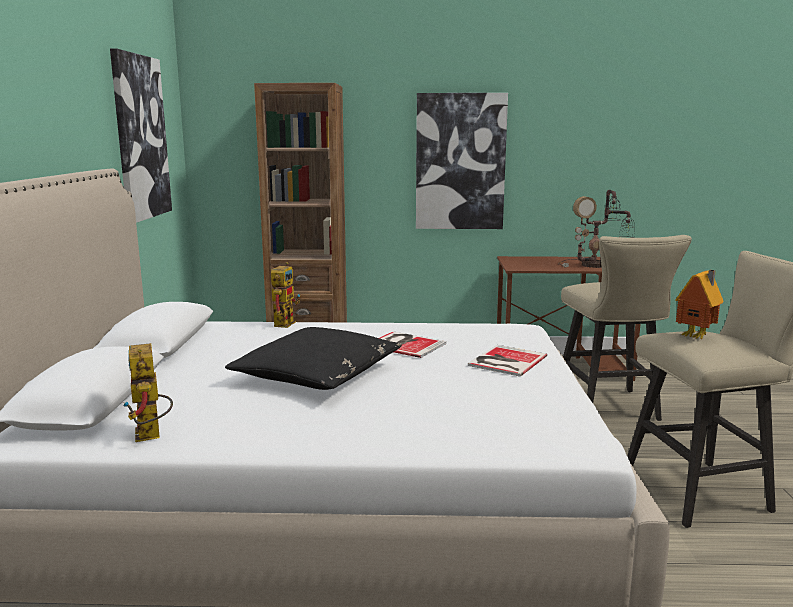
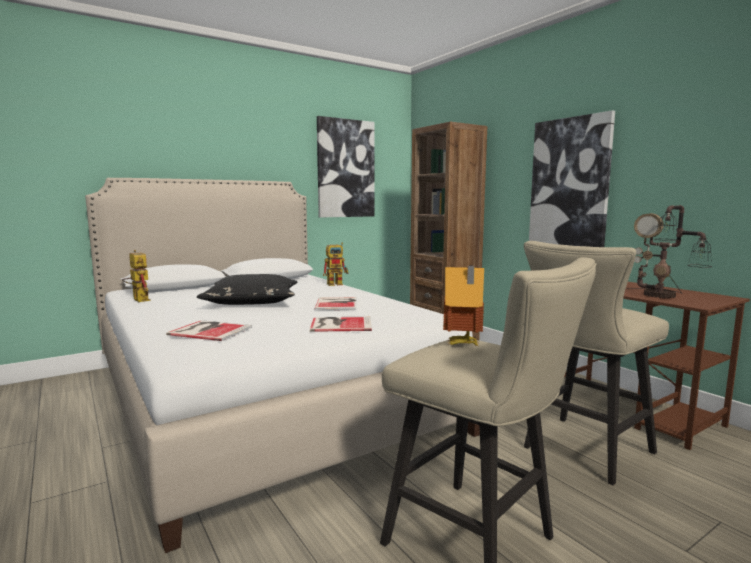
camera: 55 degrees right, 5 degrees down
(152, 436) = (138, 299): toy robot -> toy robot turned 105 degrees clockwise
(471, 414) = (209, 330): none -> book

